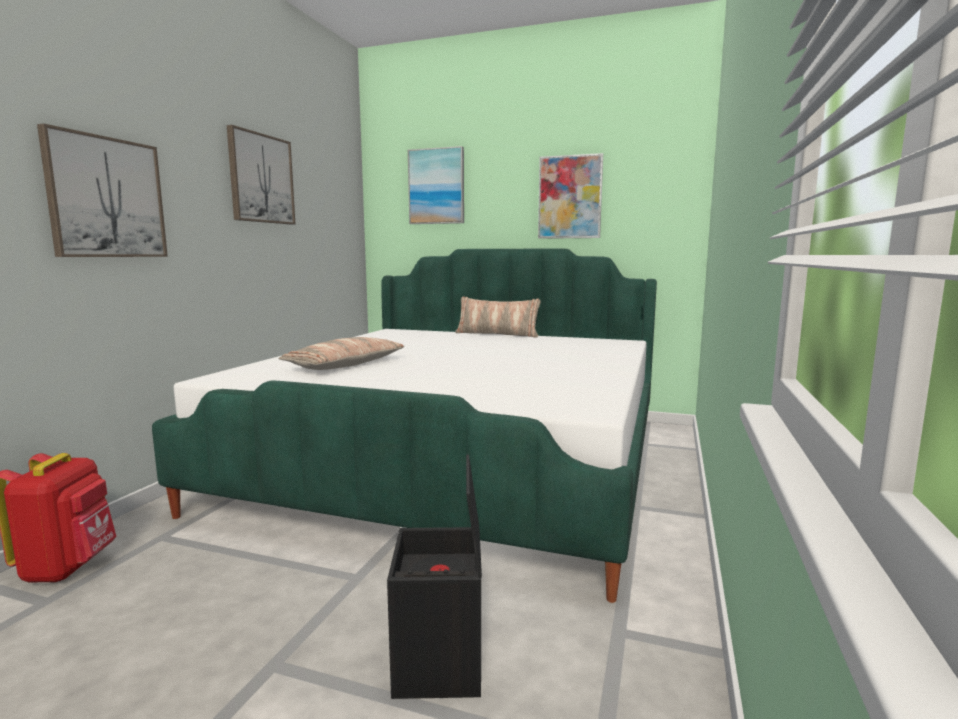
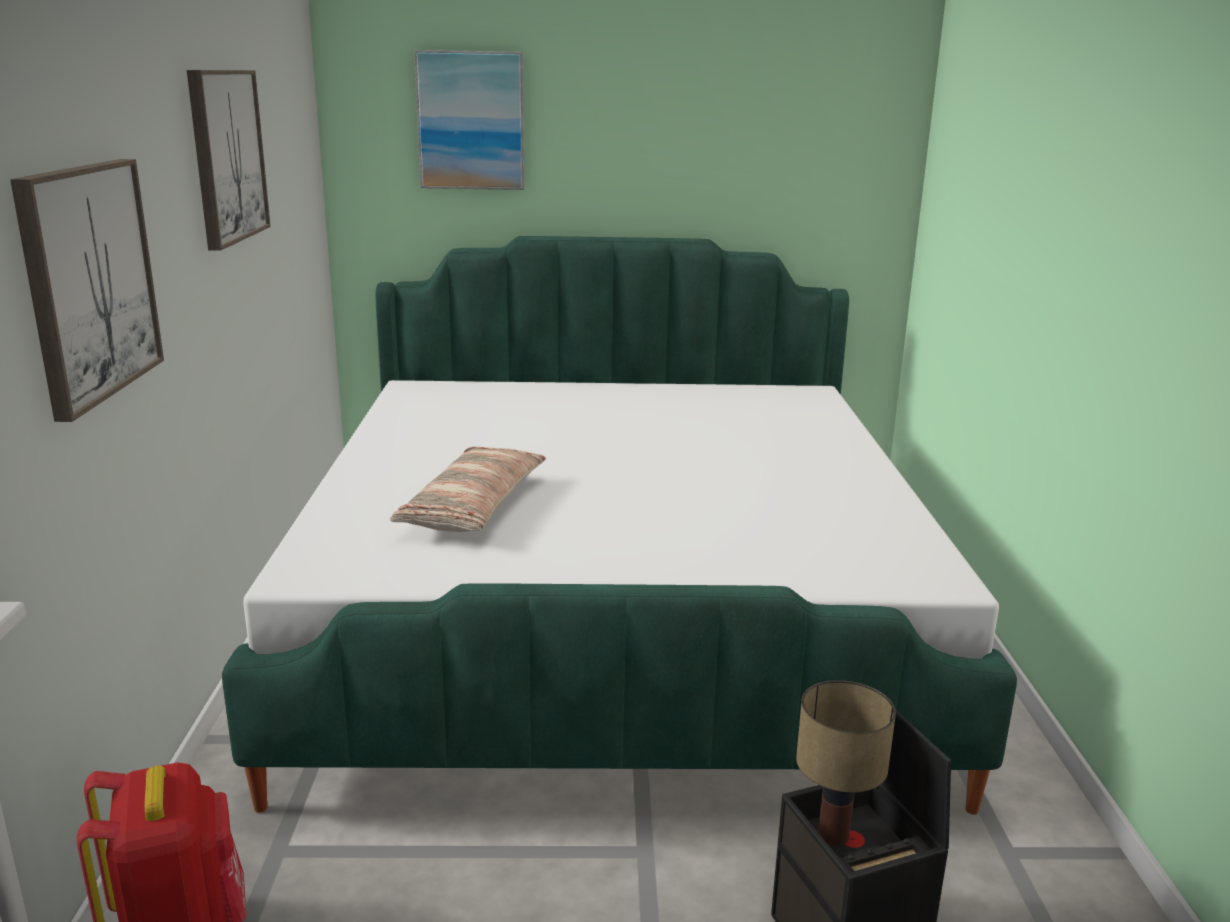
camera: 20 degrees left, 10 degrees up
(427, 565) = (833, 836): none -> table lamp
(497, 334) = (602, 385): pillow -> none
(570, 197) = (711, 152): picture -> none

